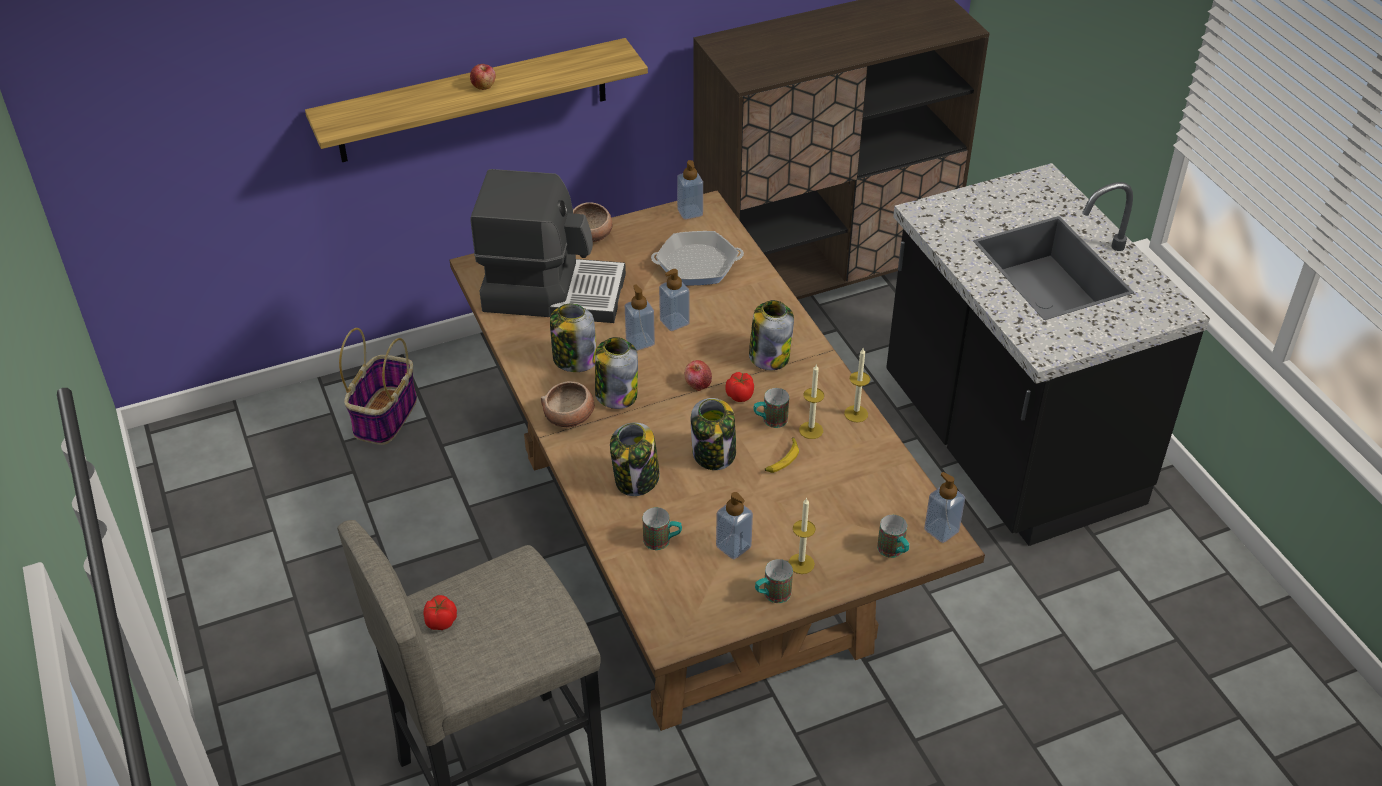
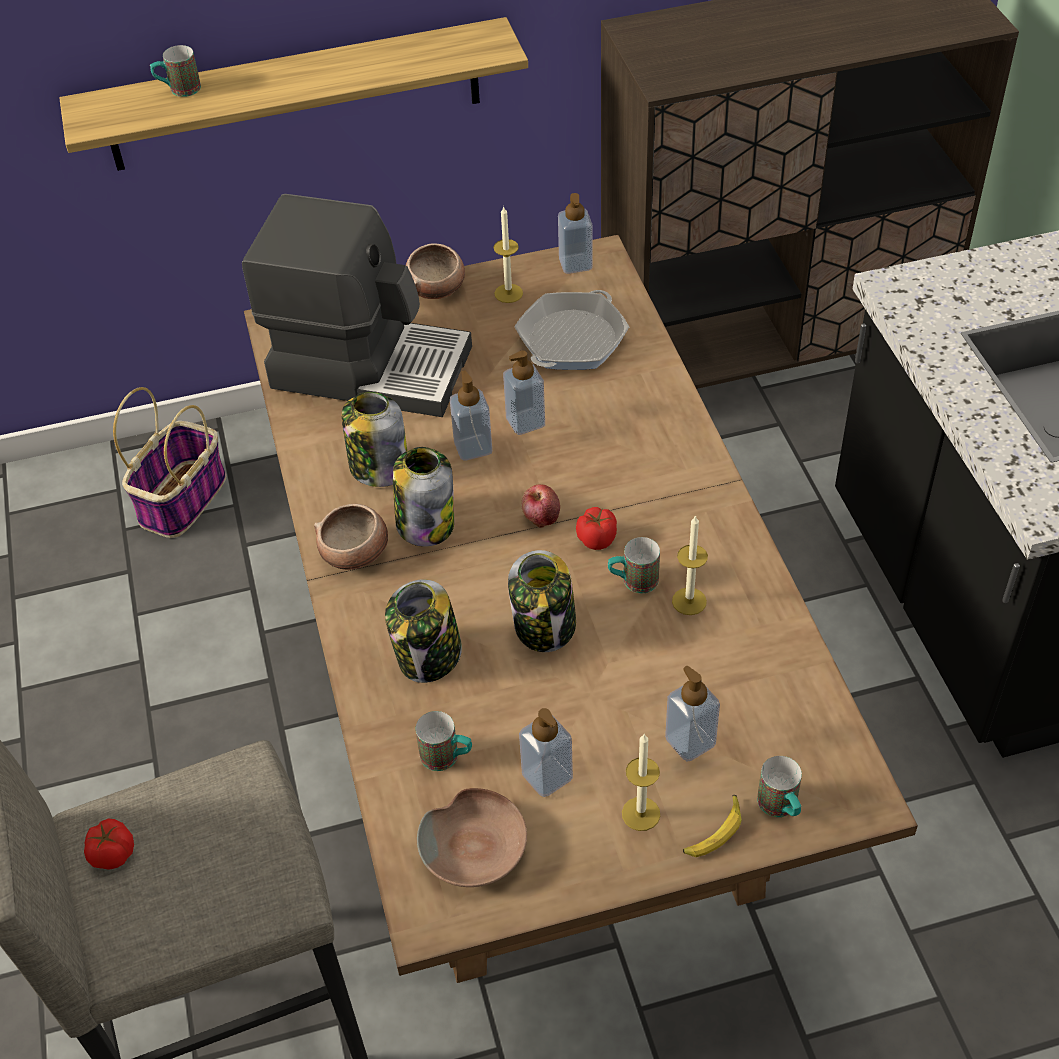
camera: 10 degrees right, 5 degrees up
(484, 86) = (301, 75): apple -> none
(693, 594) = (476, 848): none -> brown bowl
(697, 264) = (572, 339): frying pan -> frying pan turned 120 degrees clockwise
(769, 356) = (648, 482): jar -> none
(772, 595) = (589, 861): mug -> mug (179, 90)
(782, 459) = (641, 643): banana -> banana (714, 832)
(856, 414) = (758, 581): candle -> candle (508, 293)
(941, 530) = (857, 779): soap dispenser -> soap dispenser (690, 741)

